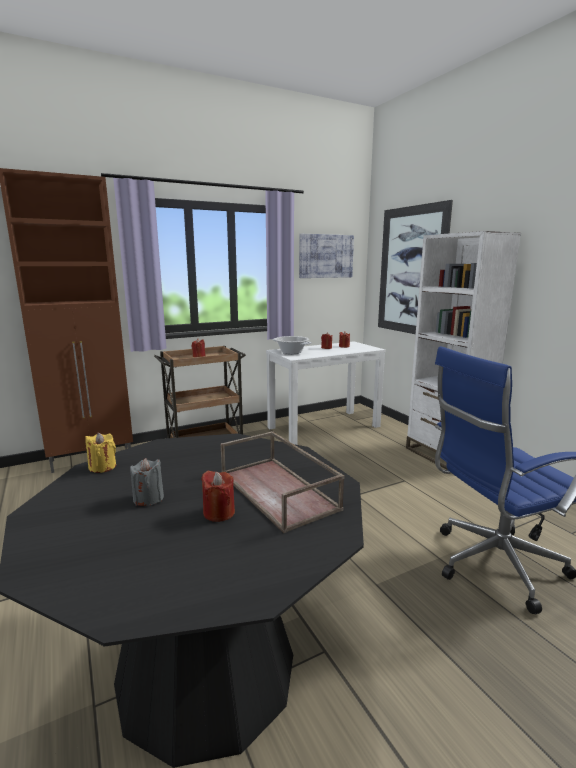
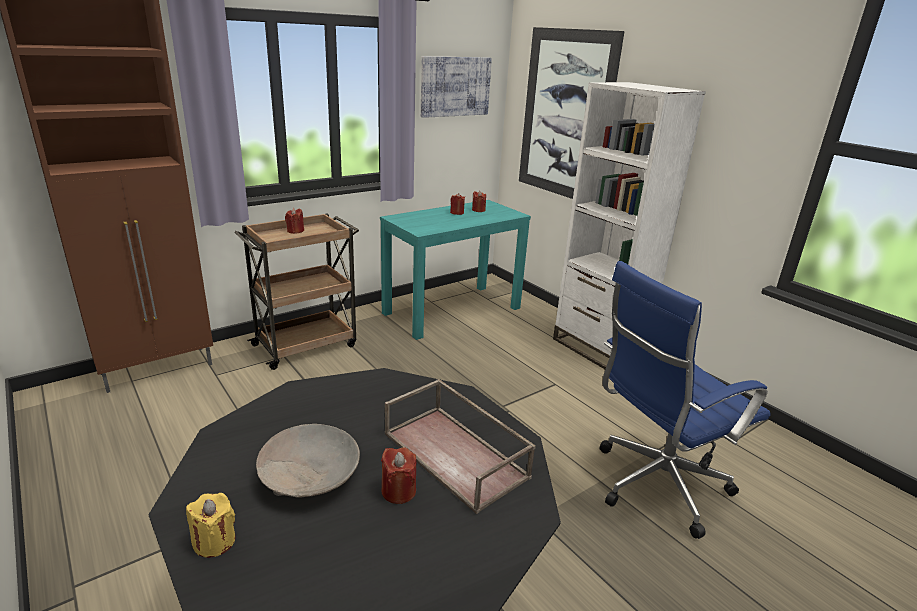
camera: 10 degrees left, 10 degrees up
(102, 467) = (236, 431): yellow candle -> yellow candle (214, 542)
(148, 498) = (311, 476): grey candle -> beige bowl
(291, 352) = (414, 221): cooking pot -> none
(324, 427) = (452, 310): white console table -> turquoise console table

